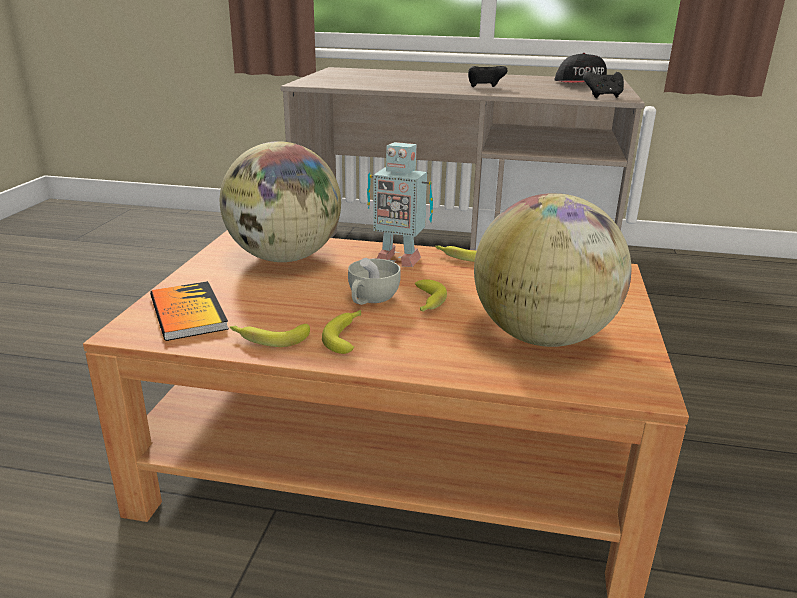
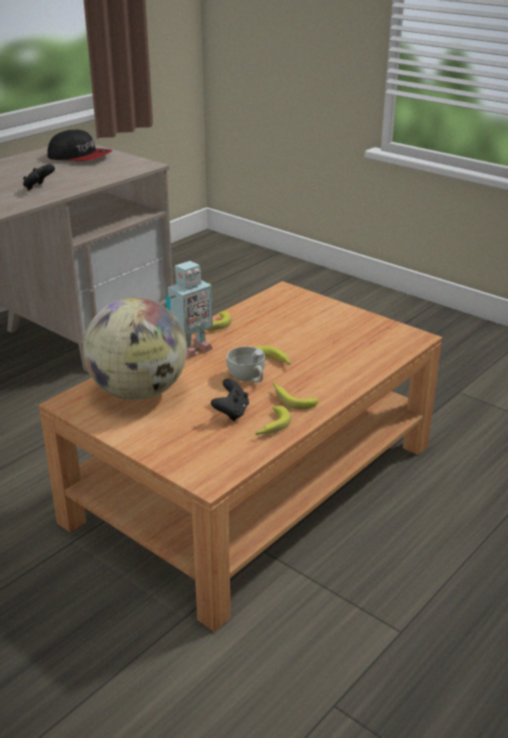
camera: 60 degrees left, 5 degrees up
(188, 313) = (201, 451): book -> none
(542, 336) = (344, 341): globe -> none
(603, 97) = (134, 167): black game controller -> black game controller (231, 412)

